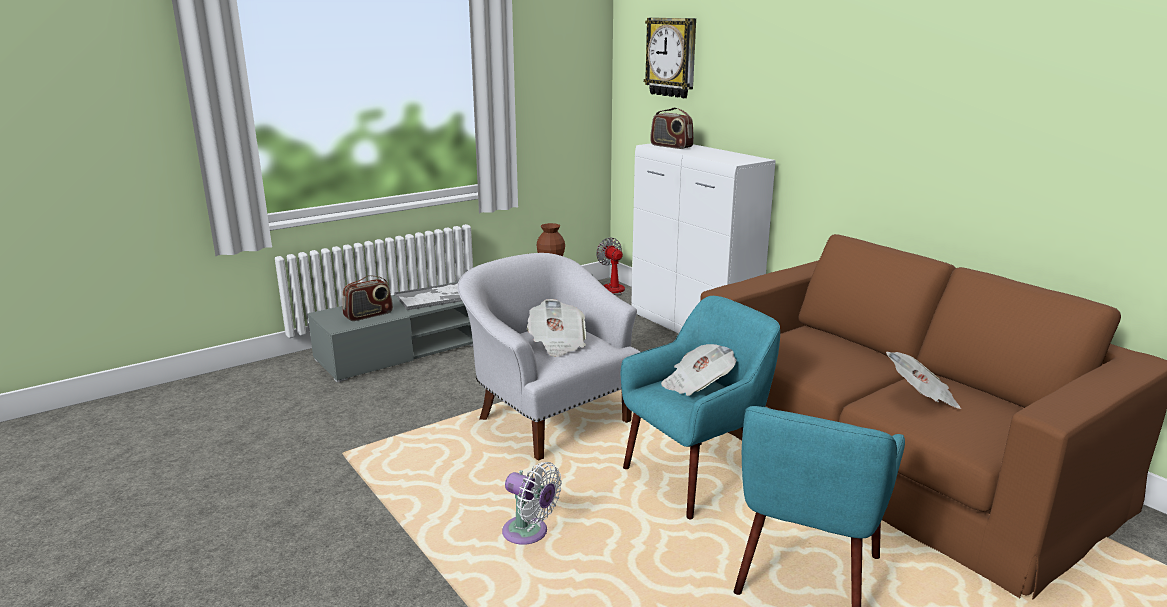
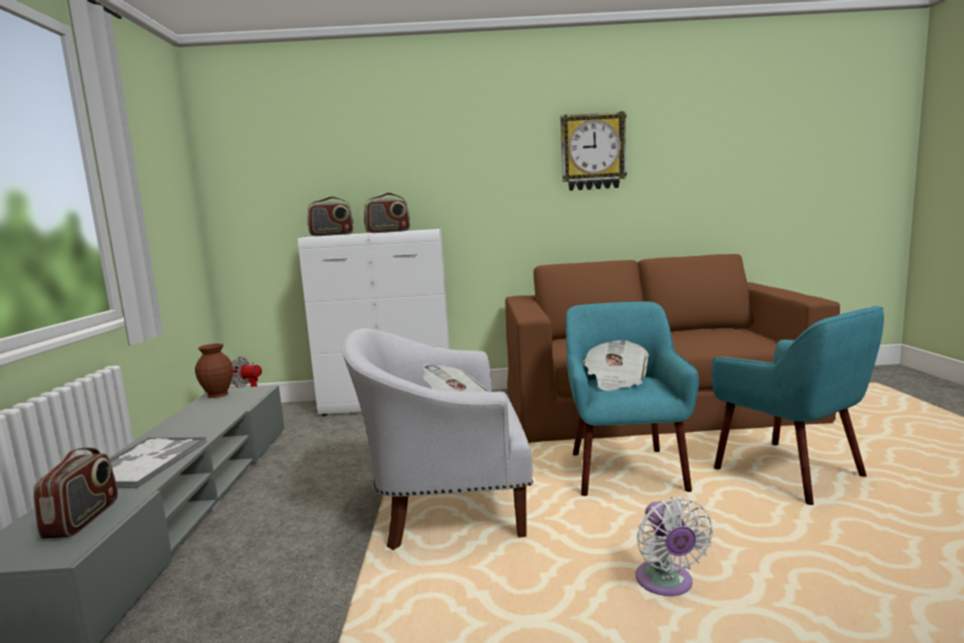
camera: 55 degrees left, 10 degrees down
(529, 533) = (666, 584): white fan -> white fan turned 105 degrees clockwise
(672, 57) = (290, 158): wall clock -> wall clock (592, 152)
(705, 155) = (388, 232): none -> radio
(921, 397) = (699, 338): newspaper -> none

